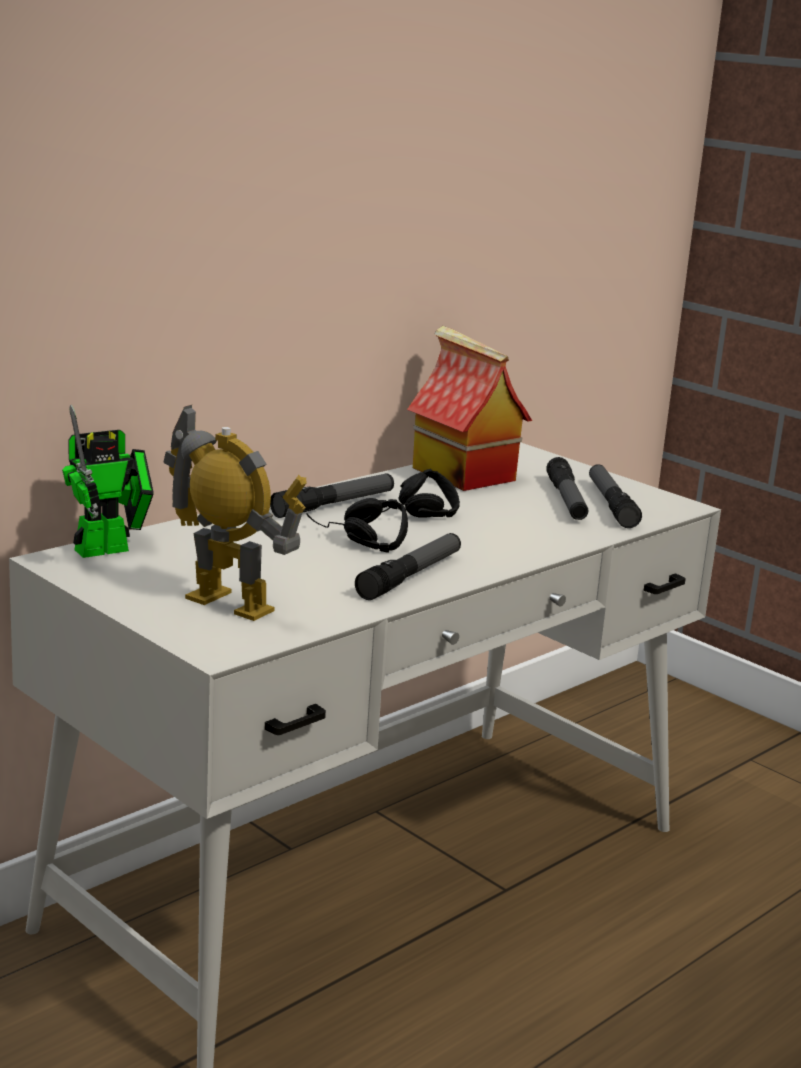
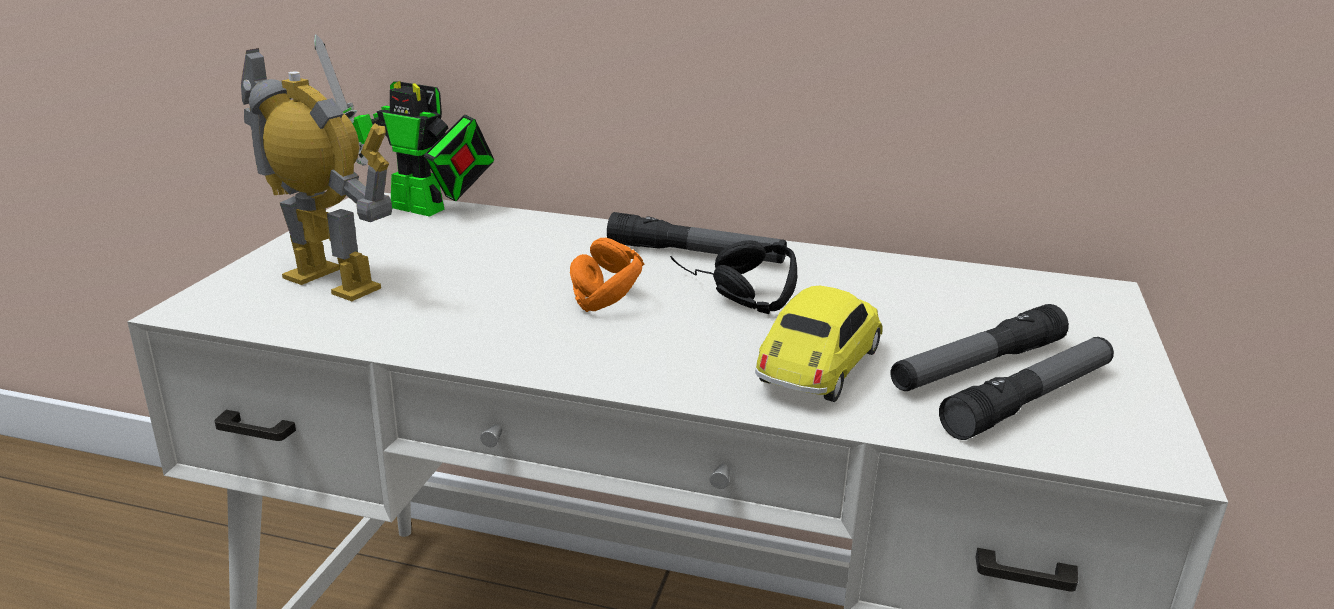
camera: 60 degrees right, 5 degrees up
(230, 604) = (332, 282): toy robot -> toy robot turned 60 degrees counterclockwise
(353, 541) = (595, 288): black headphones -> orange headphones
(410, 576) = (524, 341): flashlight -> none
(461, 474) = (932, 283): toy house -> none
(531, 528) = (818, 368): none -> toy car

